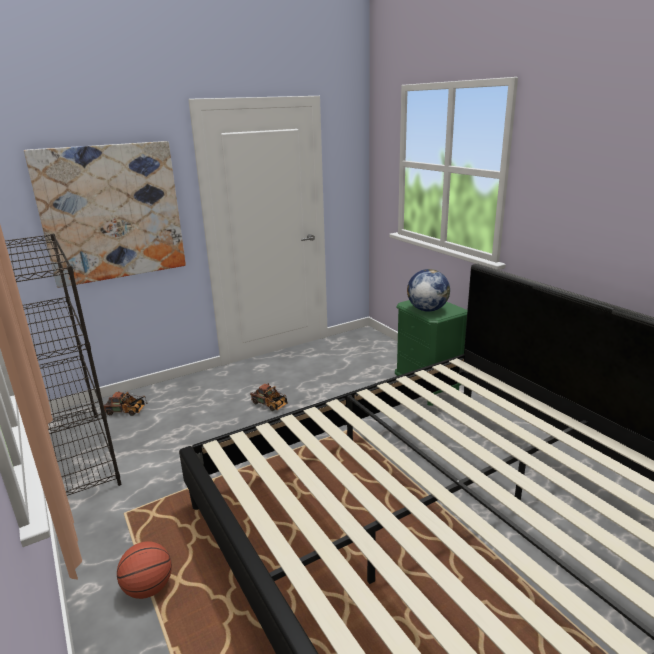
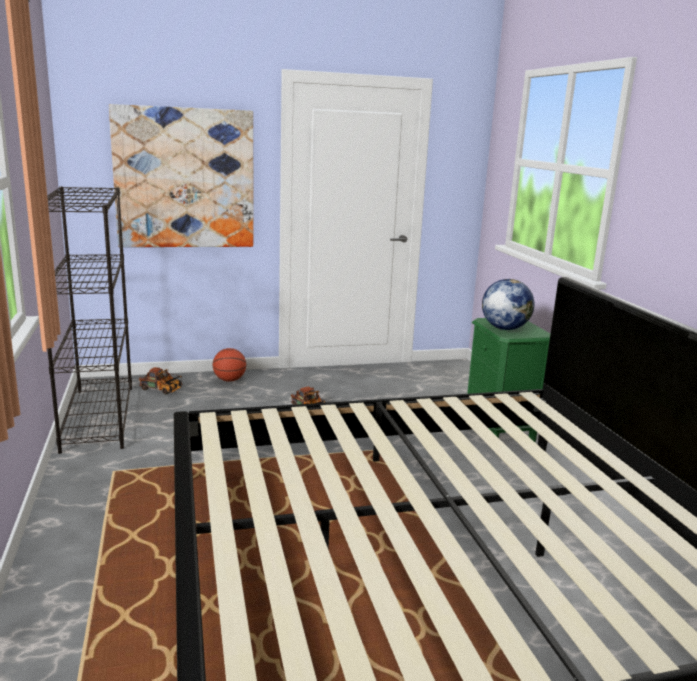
camera: 15 degrees right, 5 degrees down
(149, 588) = (102, 535): basketball -> basketball (229, 380)

